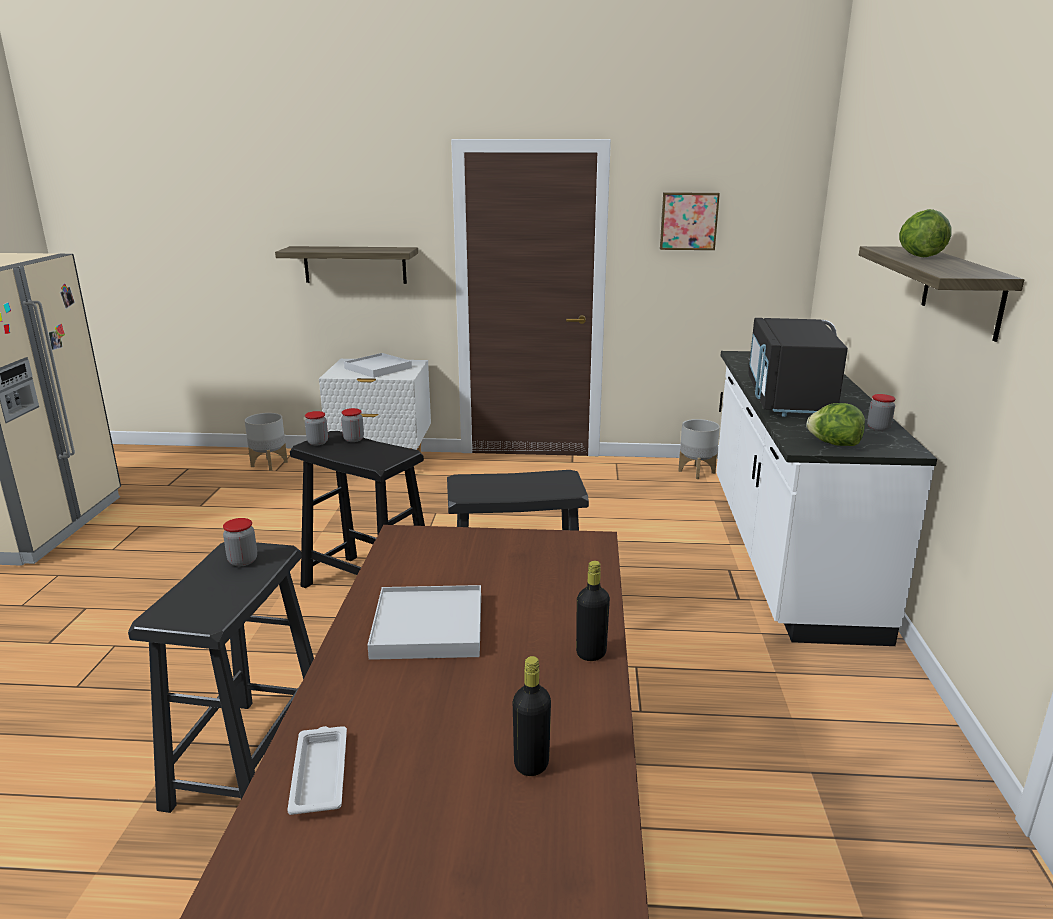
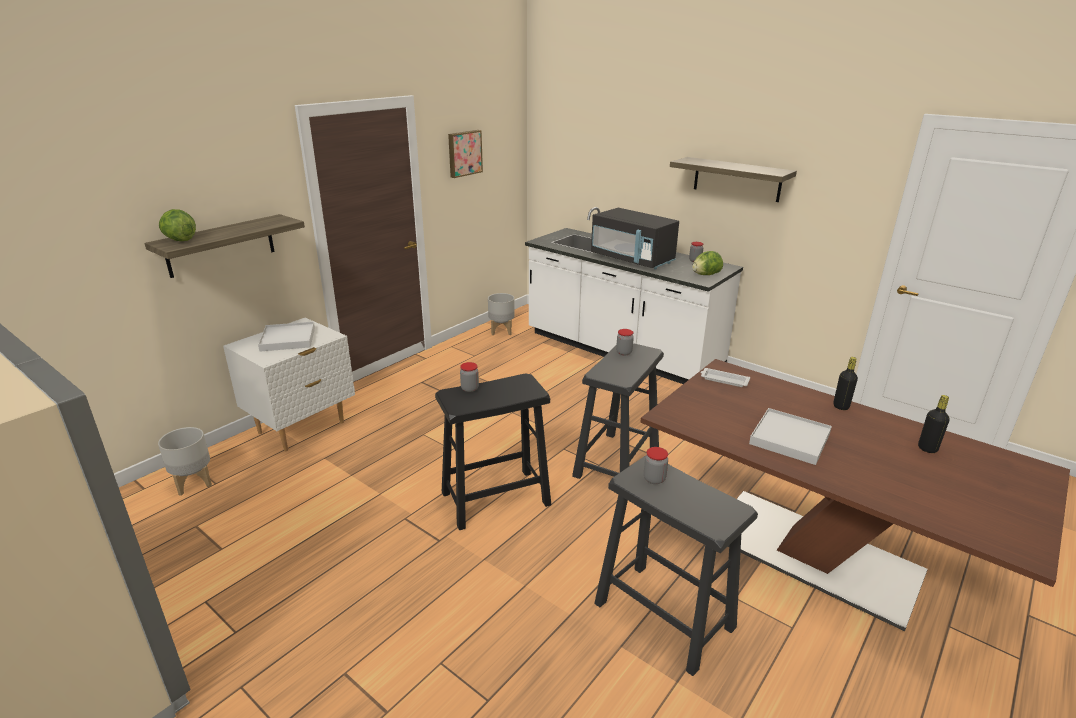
camera: 55 degrees left, 5 degrees up
(317, 442) = (457, 403): jar -> jar (624, 352)
(320, 773) = (919, 504): white tray -> white tray (723, 380)
(919, 256) = (719, 164): lettuce -> lettuce (179, 240)

